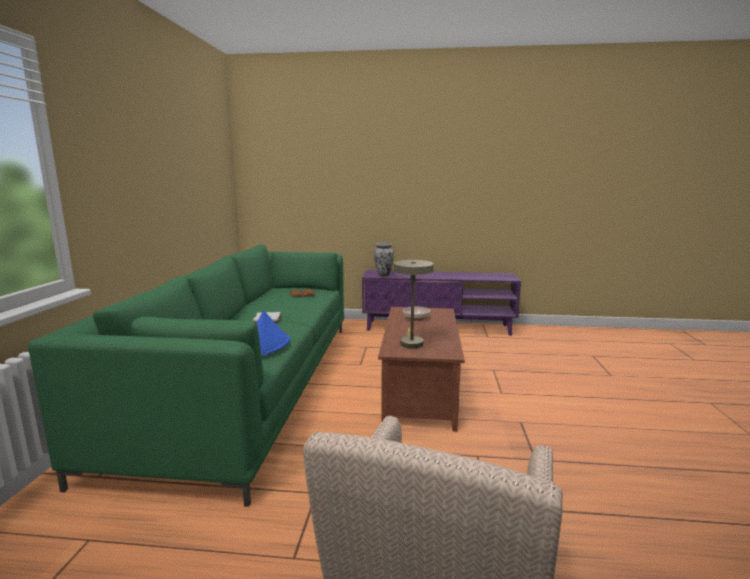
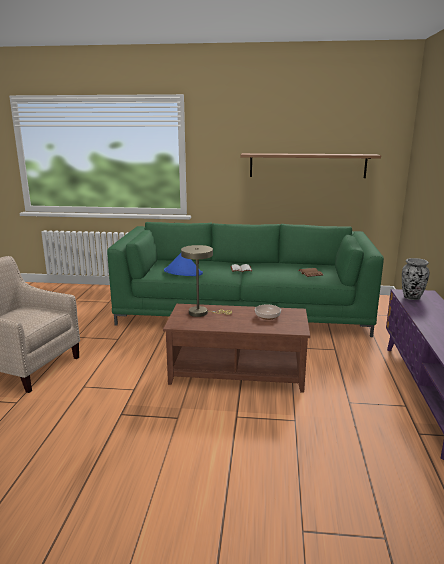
camera: 90 degrees right, 5 degrees up
(185, 182) = (307, 165): none -> shelf

